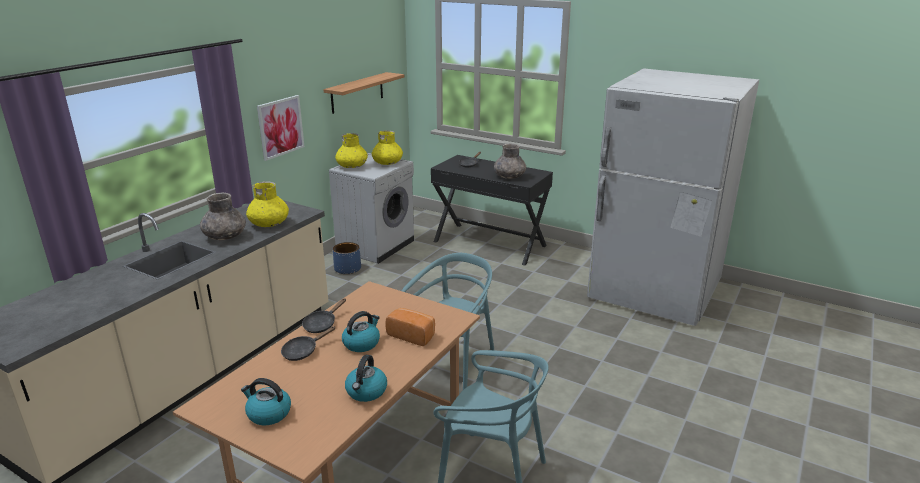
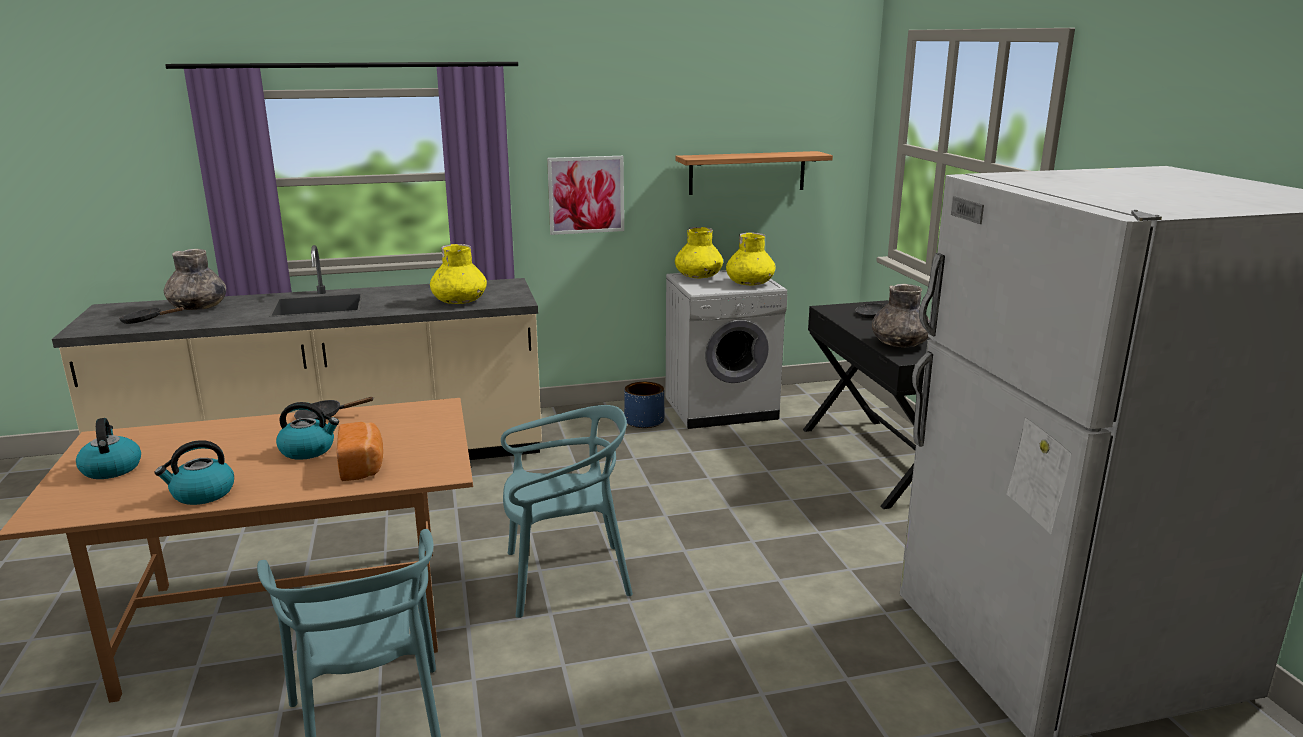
camera: 45 degrees right, 5 degrees down
(225, 236) = (398, 301): grey vase -> grey vase (198, 308)
(303, 351) = (255, 433): black frying pan -> black frying pan (146, 321)

